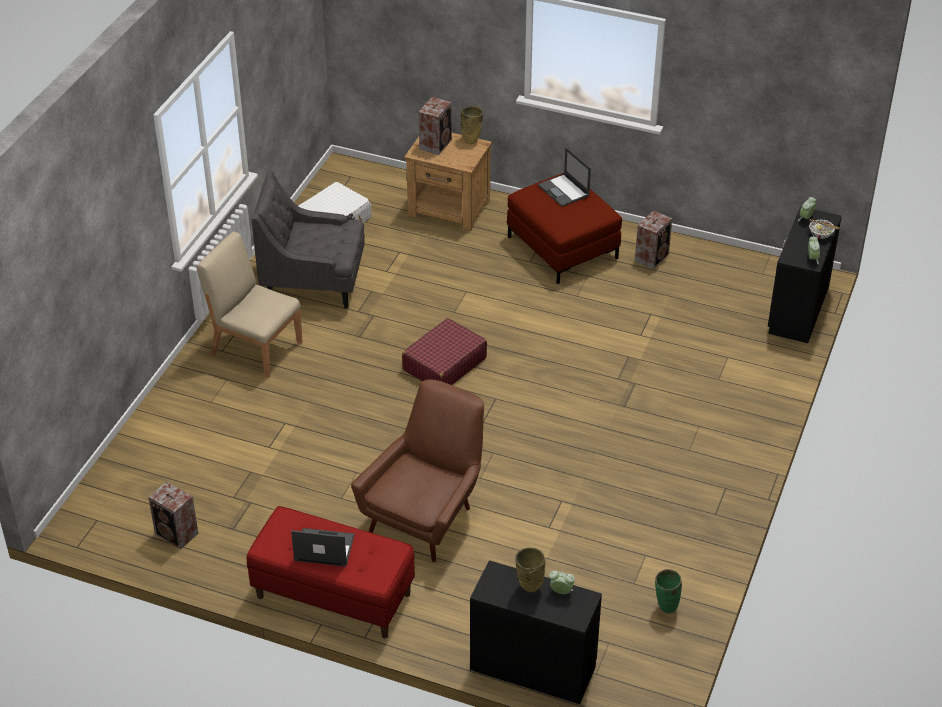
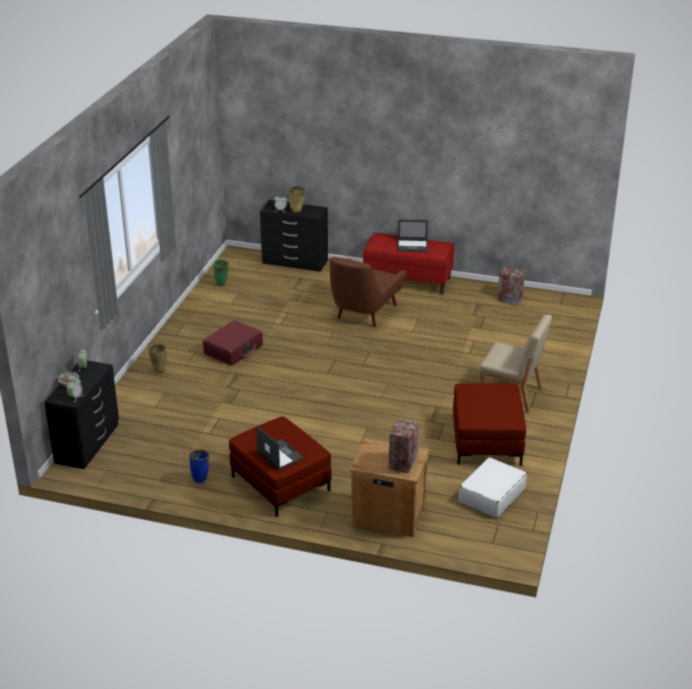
camera: 175 degrees right, 10 degrees down
(314, 283) = (487, 442): grey armchair -> red ottoman
(444, 364) = (368, 392): red suitcase -> red suitcase (233, 350)
(472, 140) = (369, 468): beige vase -> beige vase (159, 371)
(652, 257) = (201, 479): speaker -> blue vase

